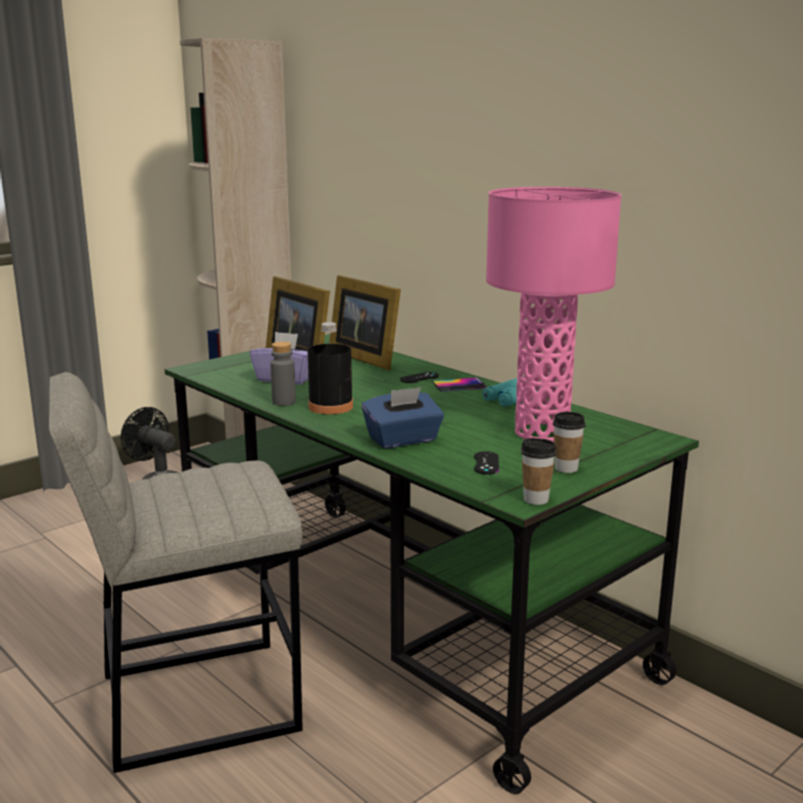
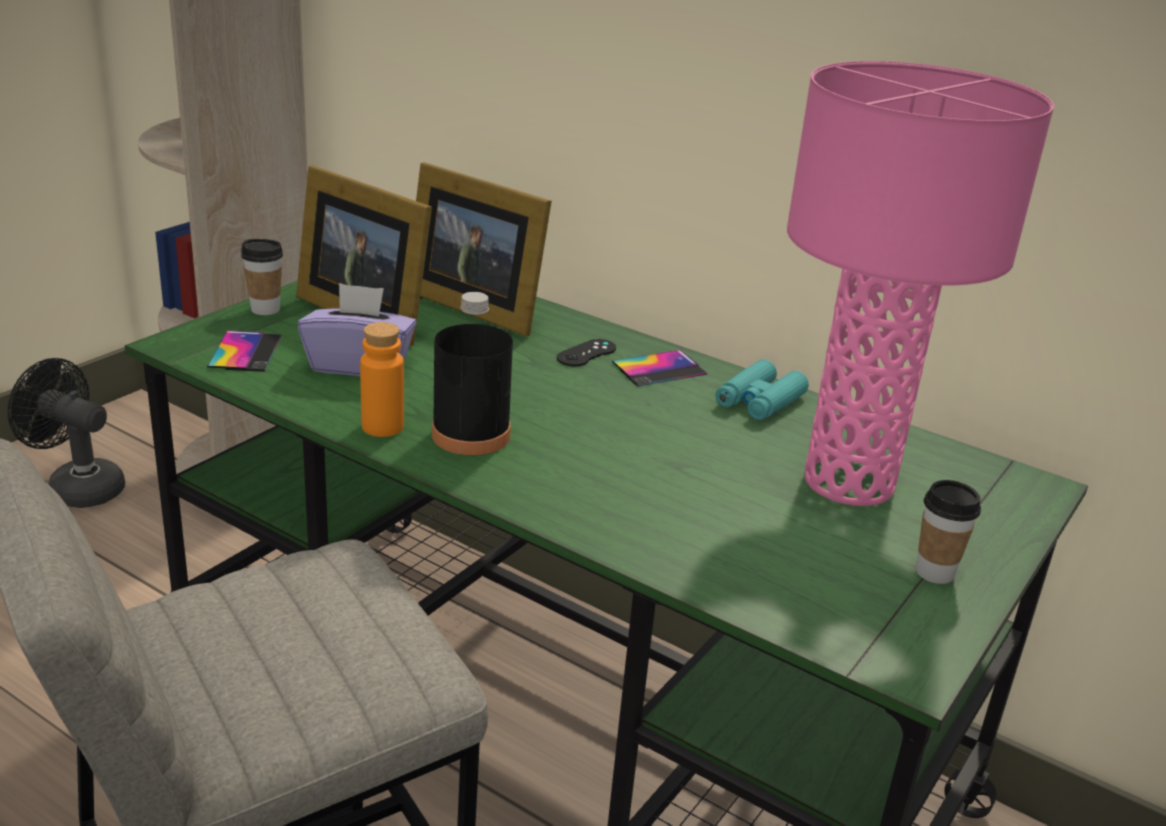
camera: 15 degrees left, 10 degrees up
(226, 372) = (245, 352): none -> phone
(284, 402) = (382, 427): grey bottle -> orange bottle
(403, 440) = (635, 516): blue tissue box -> none
(486, 463) = (802, 569): black game controller -> none
(536, 499) = (931, 661): cup -> cup (265, 309)

